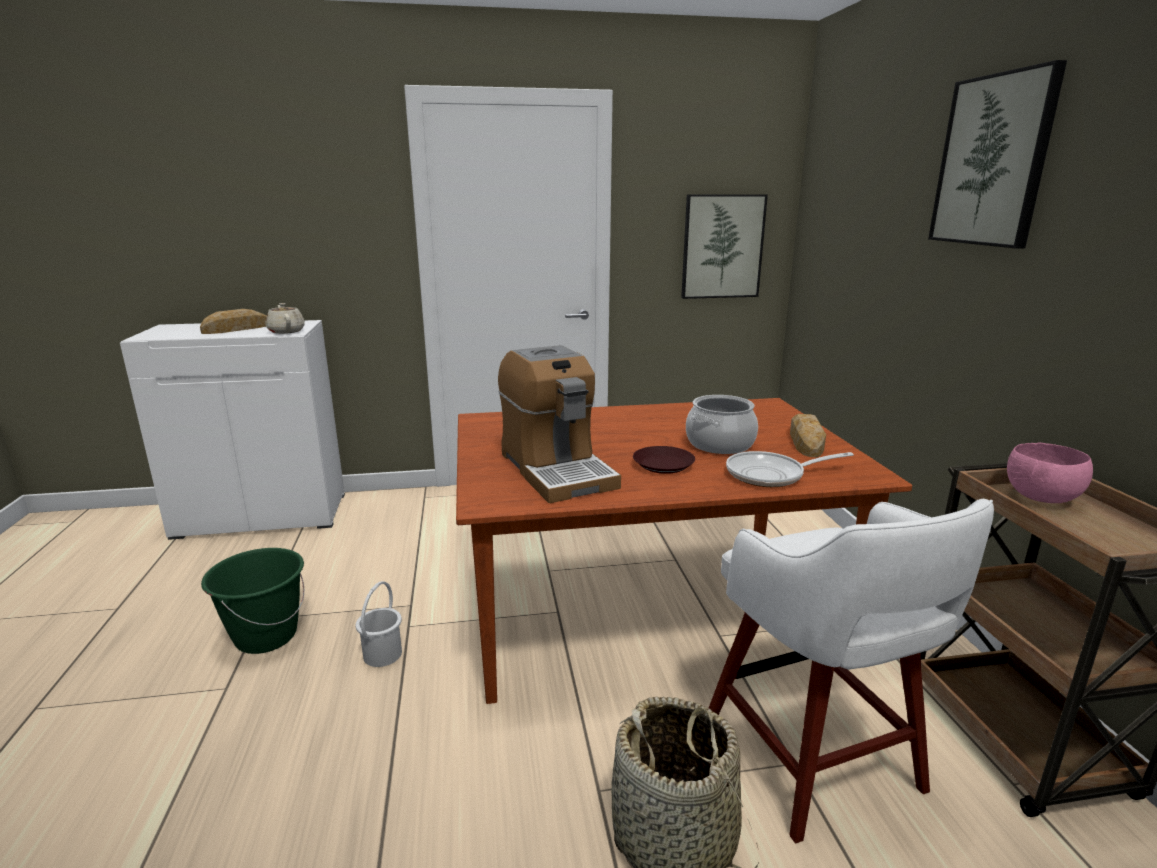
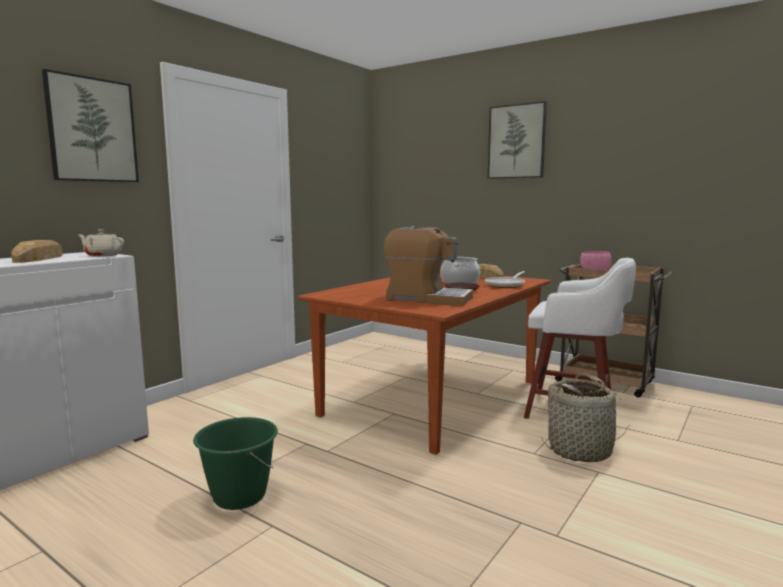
camera: 45 degrees left, 10 degrees down
(383, 654) = (340, 466): white bucket -> none
(722, 246) = (343, 193): picture -> picture (92, 130)

